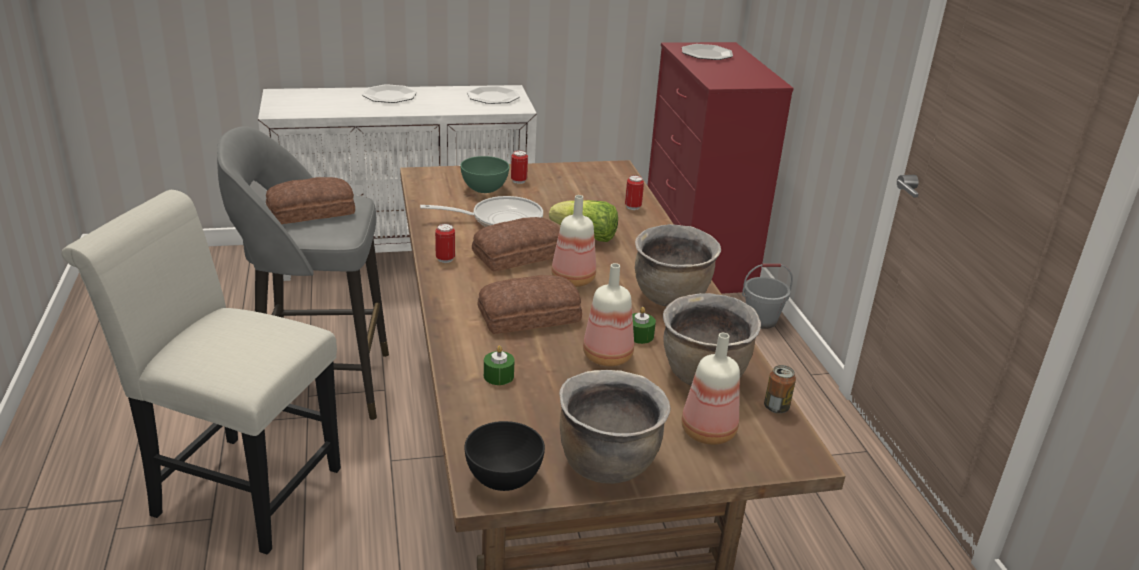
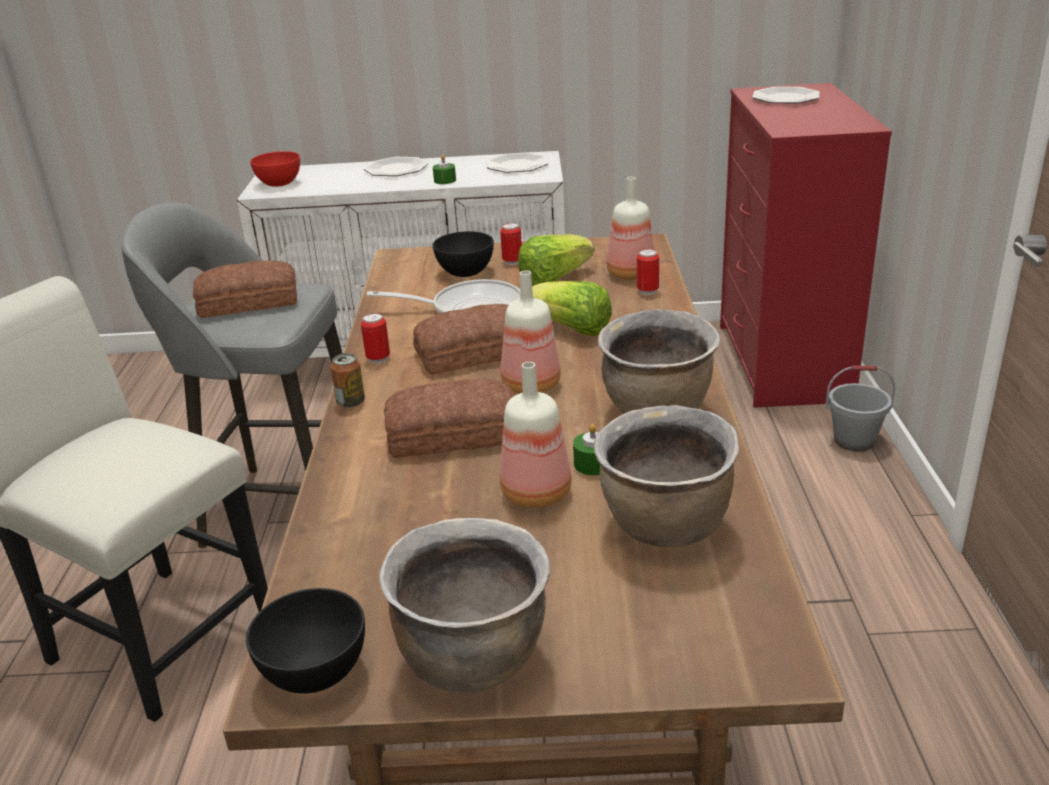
camera: 15 degrees right, 0 degrees up
(290, 105) = (279, 184): none -> red bowl
(484, 189) = (466, 272): green bowl -> black bowl
(498, 376) = (376, 517): green candle -> green candle (445, 180)
(557, 196) = (554, 279): none -> lettuce
(706, 432) = (640, 614): bottle -> bottle (629, 274)
(776, 407) = (762, 579): can -> can (351, 402)

